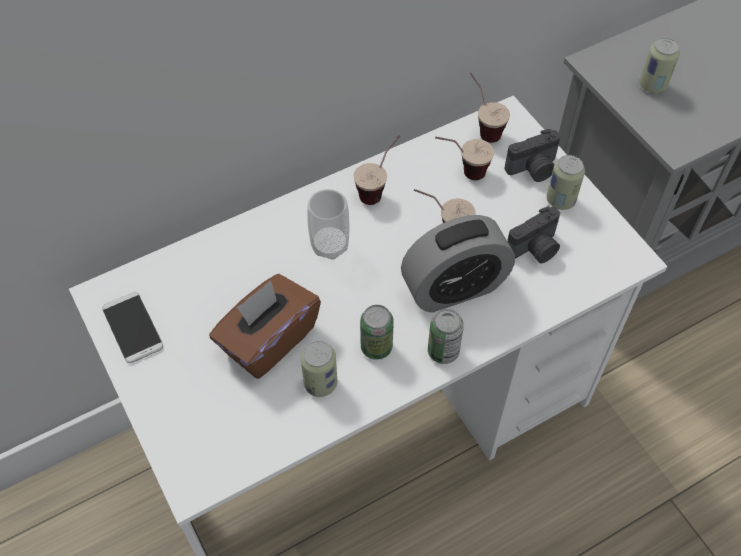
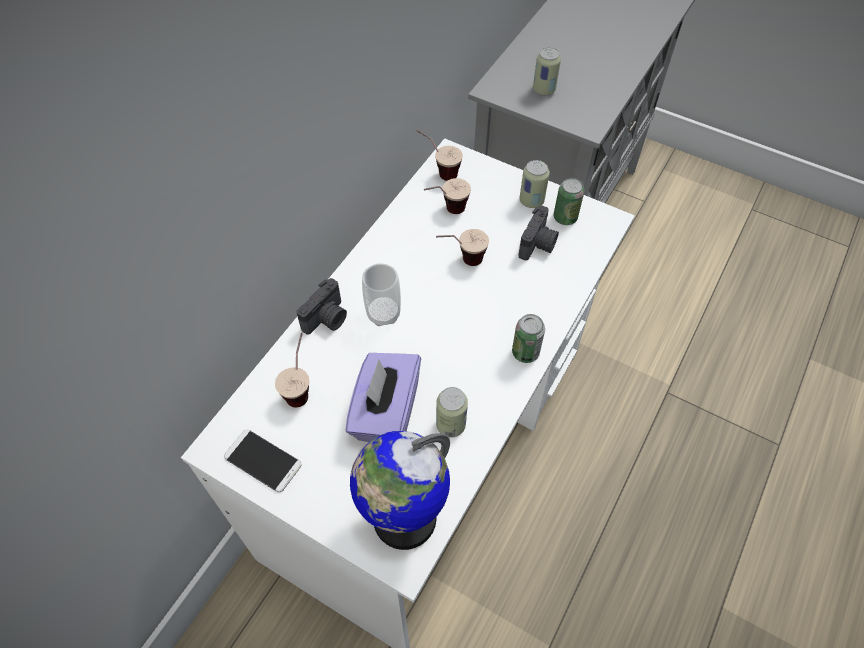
camera: 30 degrees left, 0 degrees up
(218, 445) = (403, 518): none -> globe
(268, 340) = (385, 412): brown tissue box -> purple tissue box
(376, 347) = (474, 374): can -> can (565, 217)
(379, 188) = (391, 252): cup -> cup (301, 386)
(454, 288) = (500, 301): alarm clock -> none
(533, 169) = (497, 186): camera -> camera (327, 319)

